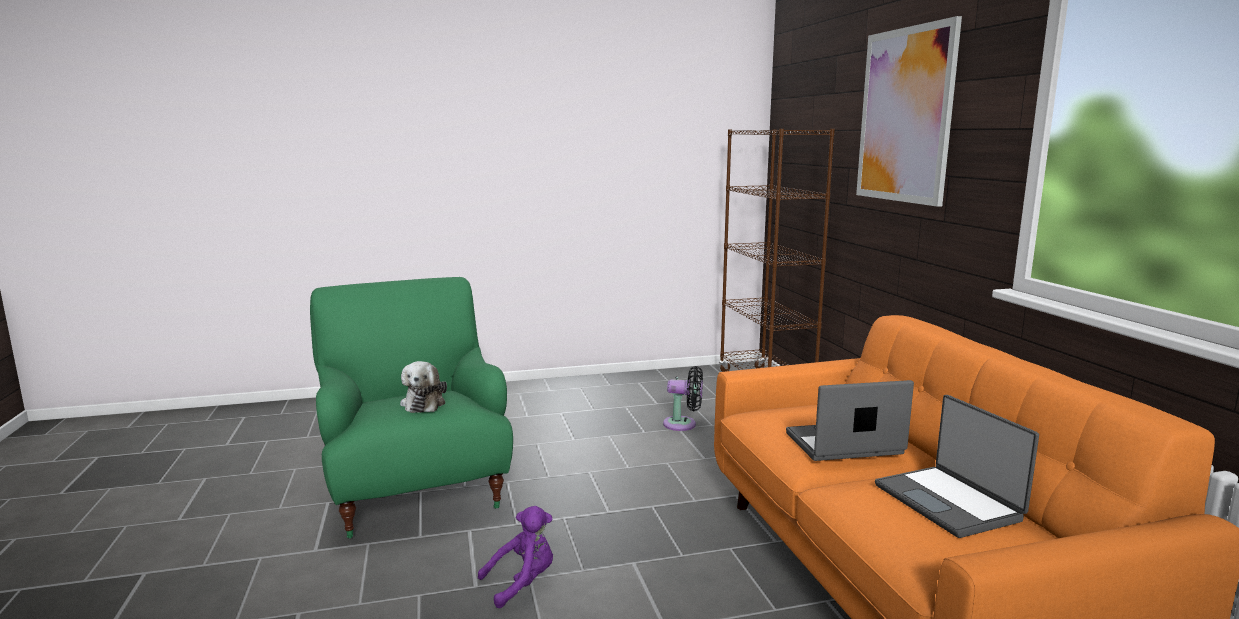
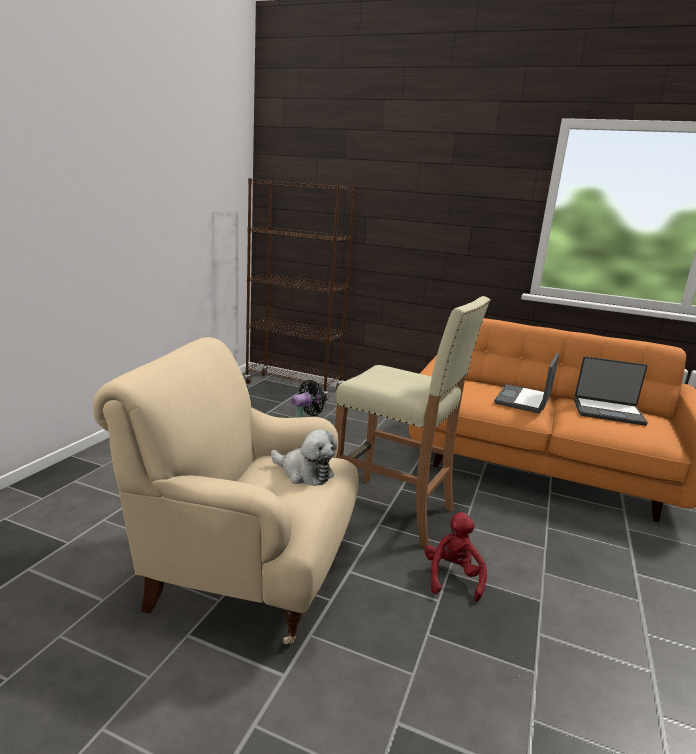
camera: 55 degrees left, 5 degrees up
(416, 492) = (244, 573): green armchair -> beige armchair
(522, 583) = (452, 577): purple plush toy -> red plush toy
(600, 516) = (393, 511): none -> beige stool
(905, 115) = (431, 183): picture -> none

